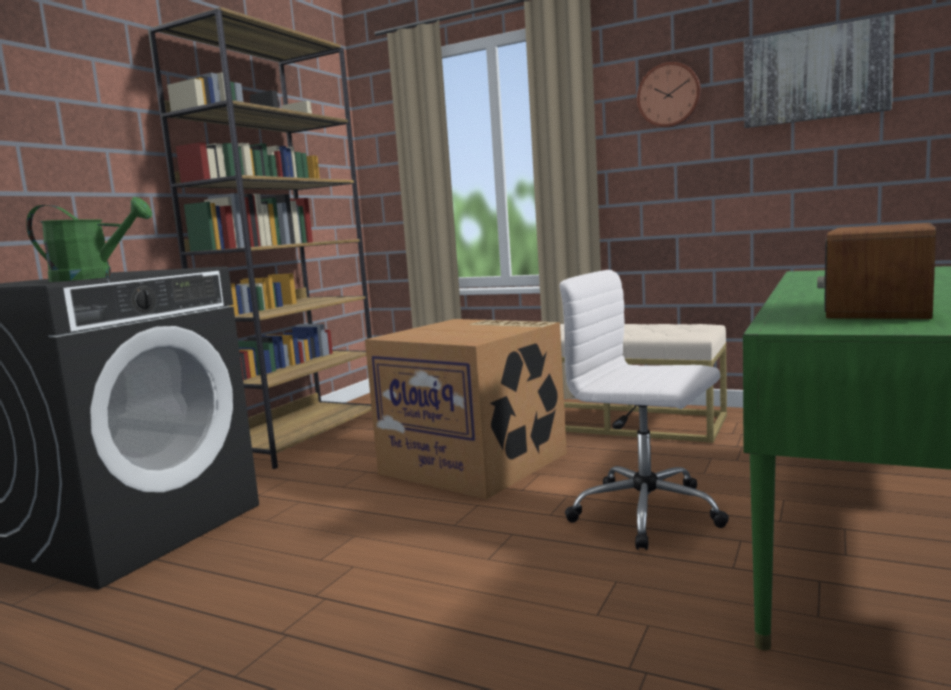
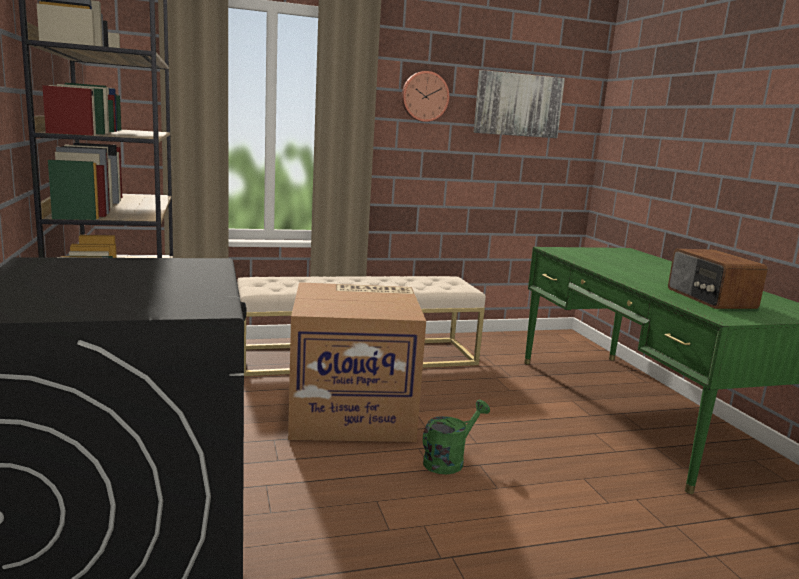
camera: 45 degrees left, 5 degrees up
(93, 278) = (189, 292): green watering can -> green watering can (449, 460)
(648, 513) = (527, 427): white office chair -> none

